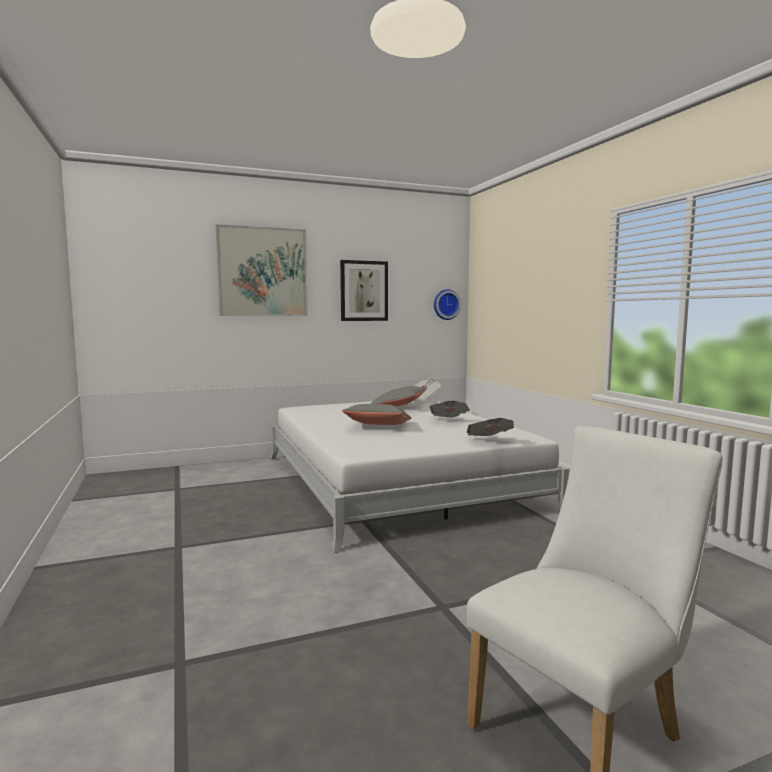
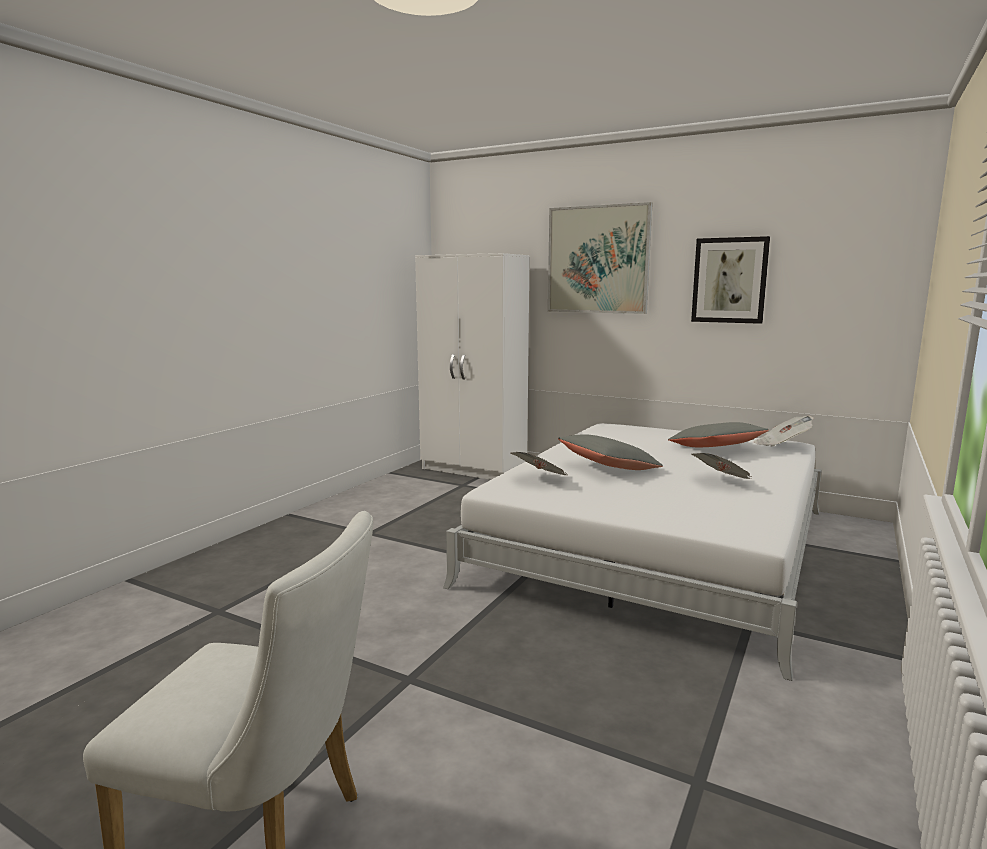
camera: 50 degrees right, 5 degrees up
(159, 476) = (474, 469): none -> white wardrobe
(446, 304) = (876, 300): wall clock -> none
(489, 441) = (676, 522): newspaper -> newspaper (541, 479)

